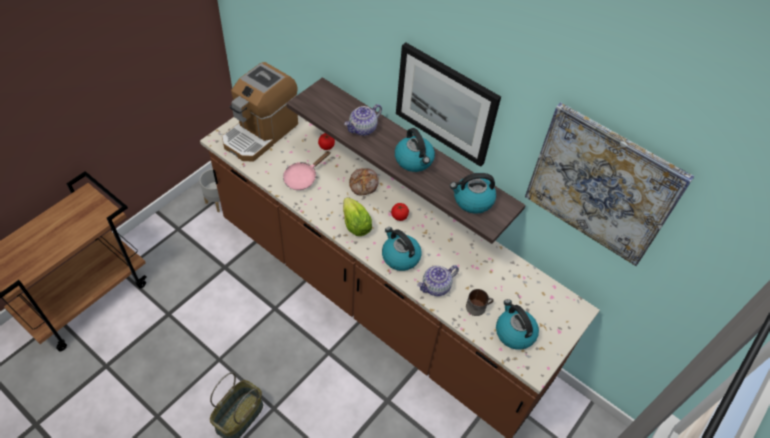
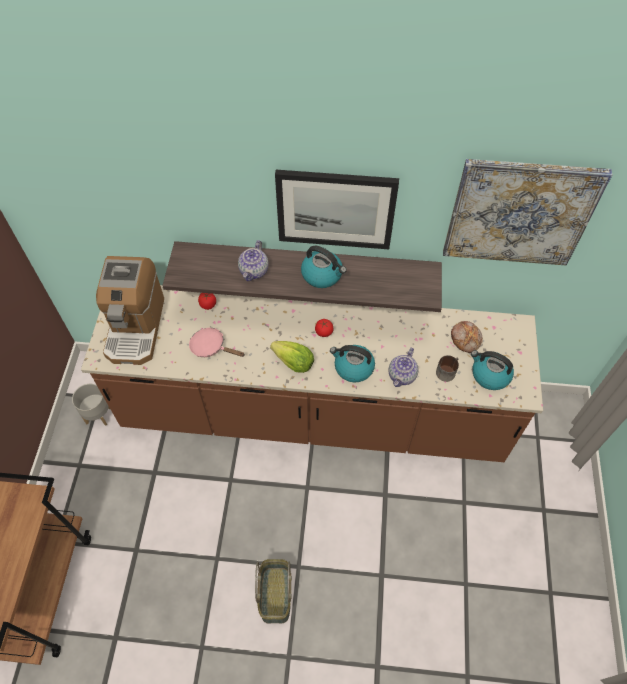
camera: 30 degrees left, 5 degrees up
(303, 177) = (211, 347): pink frying pan -> pink frying pan turned 105 degrees clockwise
(364, 184) = (271, 321): bread -> bread (466, 339)
(472, 200) = (398, 283): kettle -> none

